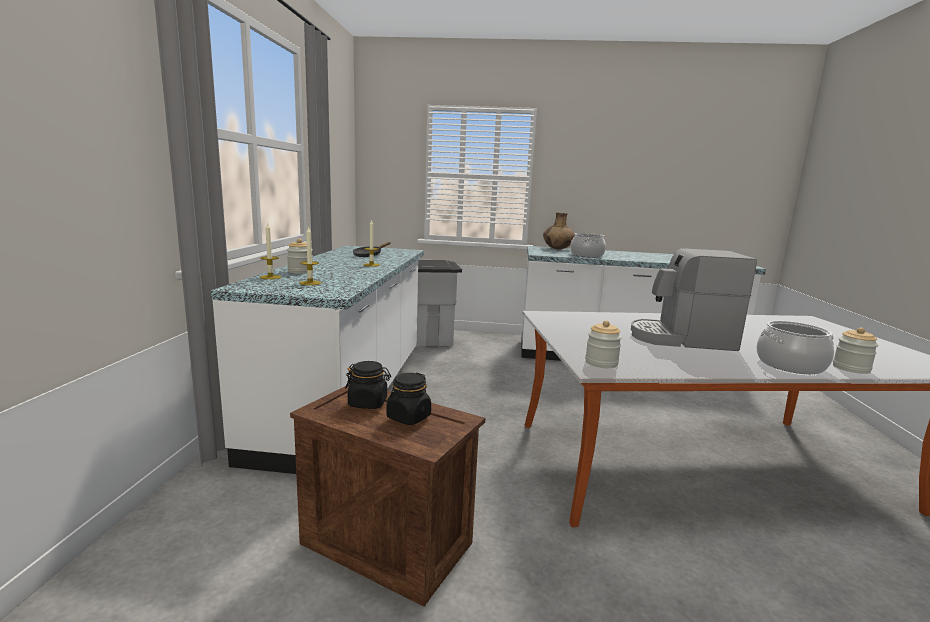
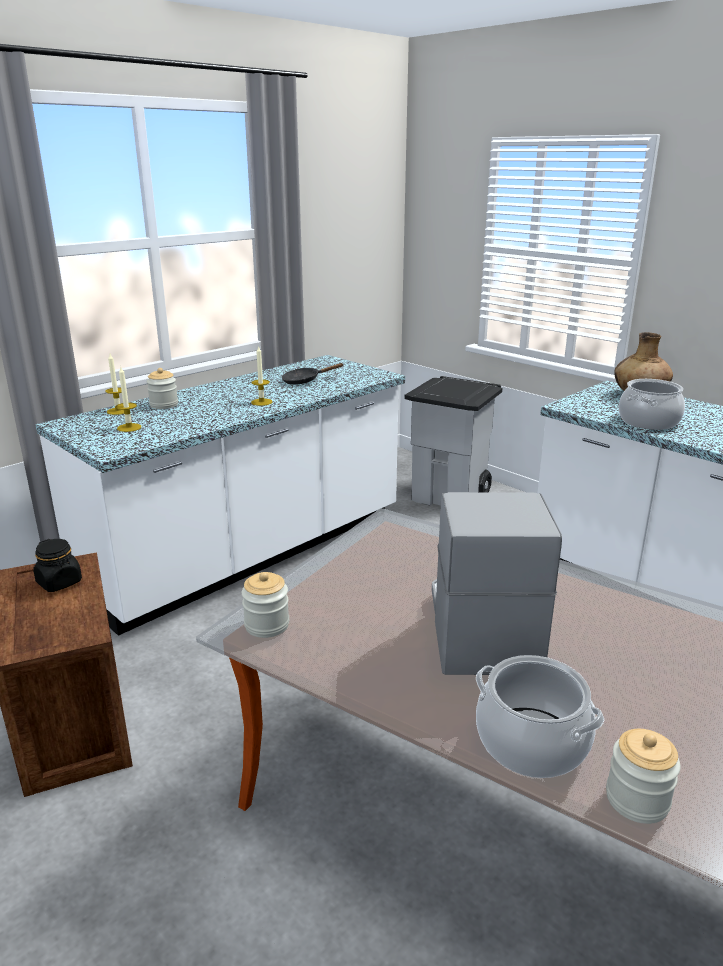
camera: 40 degrees right, 10 degrees up
(408, 417) = (57, 612): black jar -> none
(681, 339) = (481, 628): coffee machine -> coffee machine turned 45 degrees clockwise

